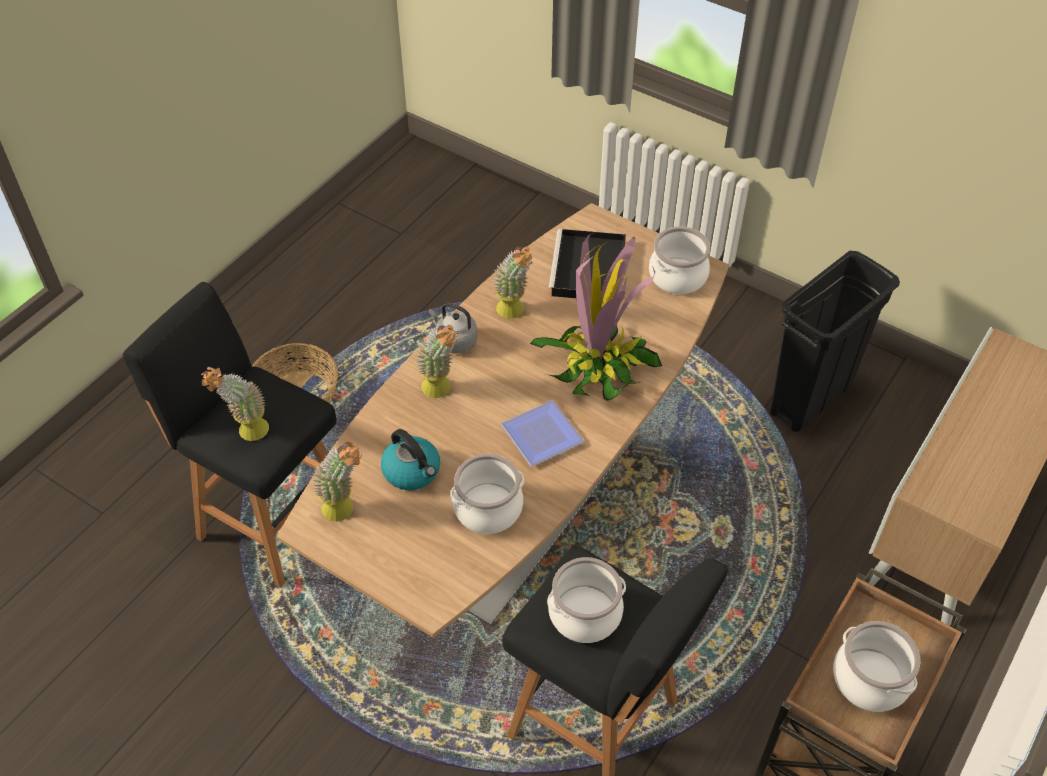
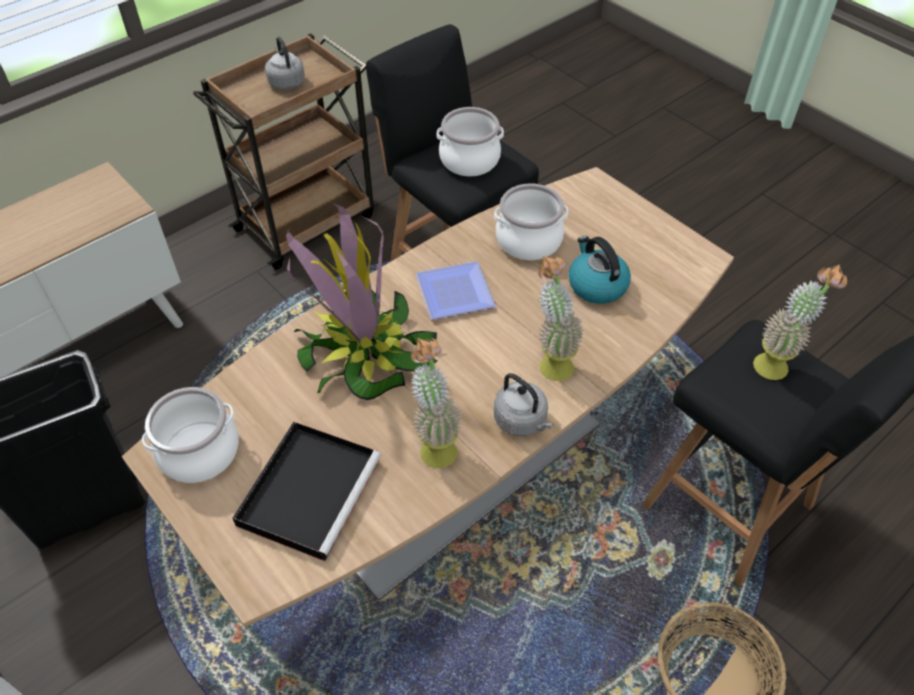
camera: 165 degrees left, 0 degrees up
(345, 510) = (666, 264): potted plant -> none
(870, 678) = (286, 81): cooking pot -> grey kettle

